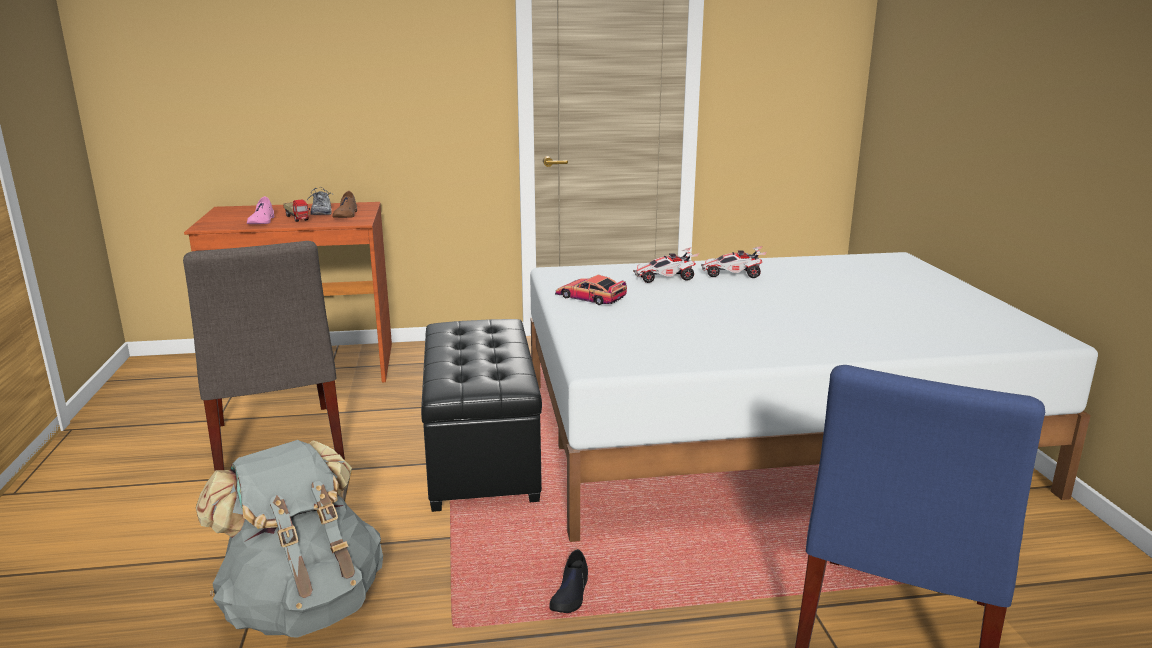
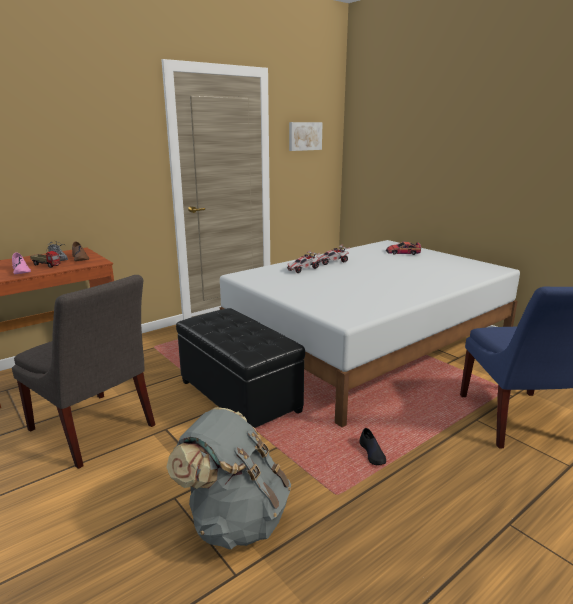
camera: 30 degrees left, 0 degrees up
(590, 297) = (282, 286): toy car -> toy car (402, 252)
(779, 48) = (304, 136): none -> picture

